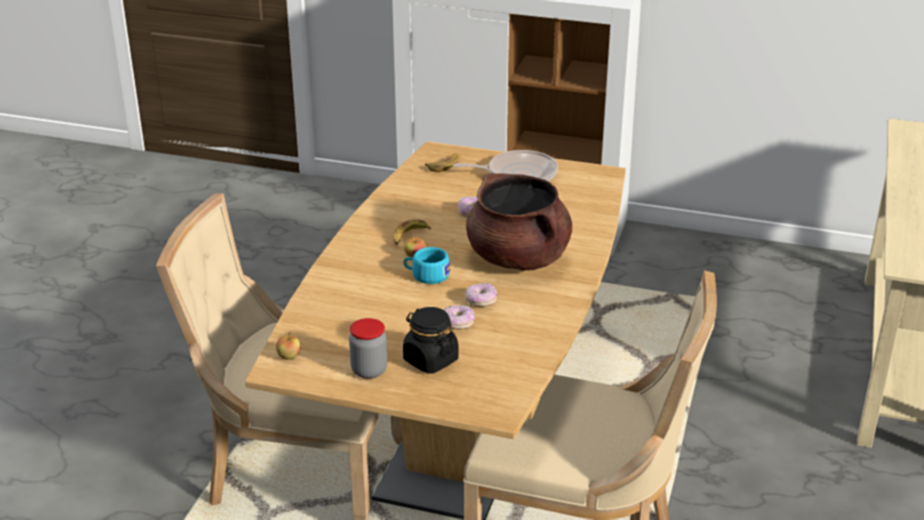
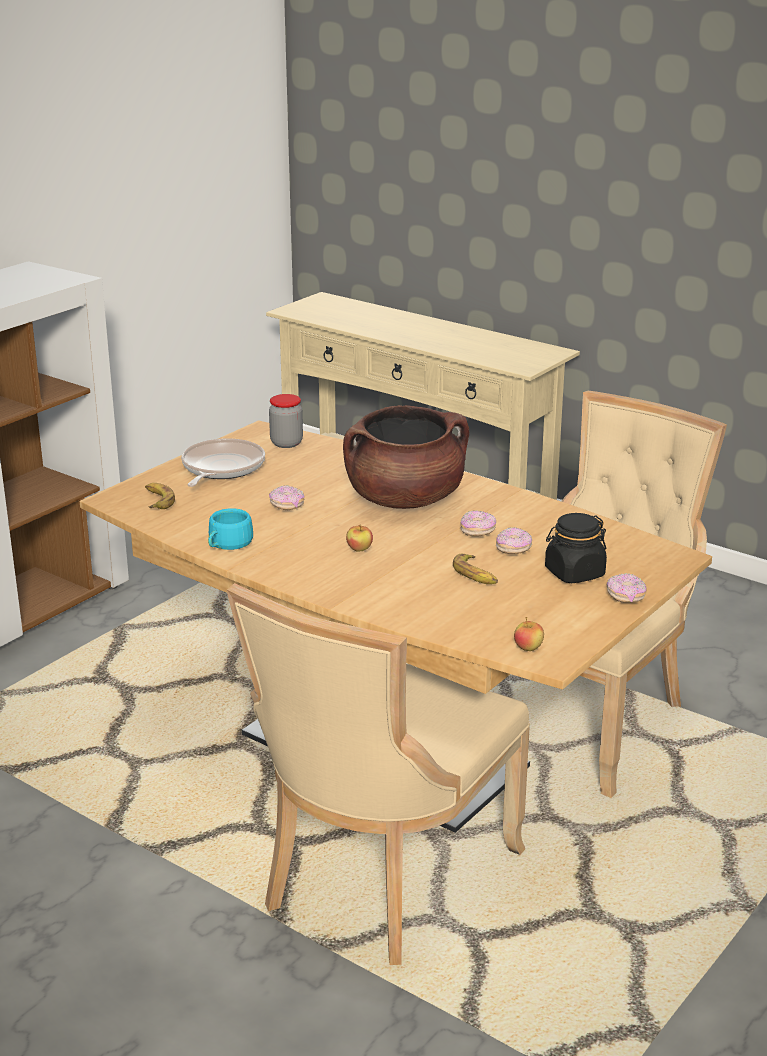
camera: 70 degrees left, 5 degrees down
(369, 370) = (578, 607): jar -> jar (286, 443)
(400, 392) = (626, 596): none -> donut
(409, 236) = (311, 545): banana -> banana (476, 575)
(426, 275) = (405, 549): turquoise cup -> turquoise cup (227, 544)

